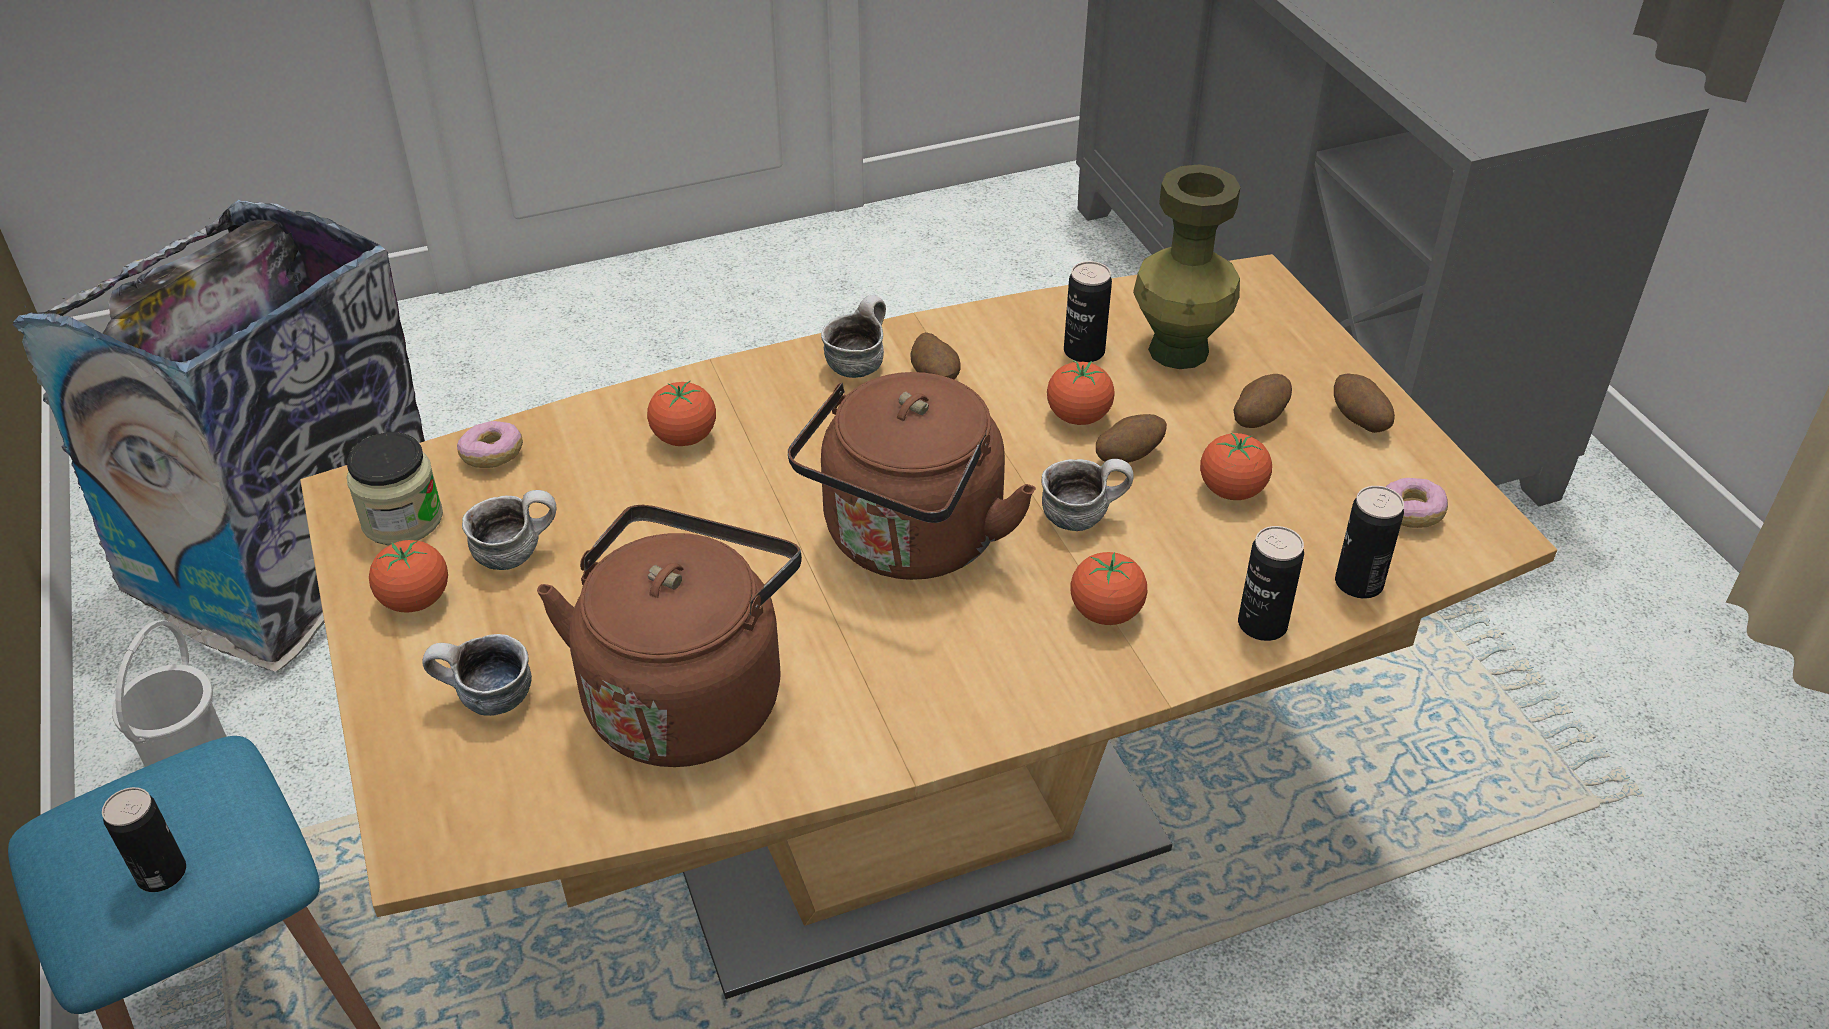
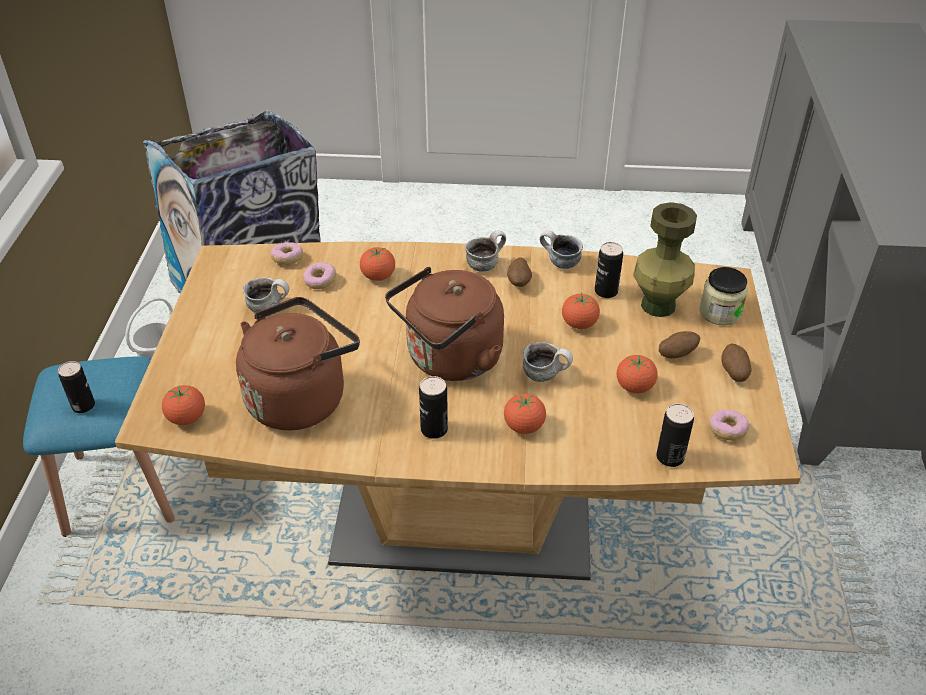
camera: 25 degrees right, 0 degrees up
(402, 519) = (231, 277): jar -> jar (720, 312)
(415, 600) = (213, 315): tomato -> tomato (187, 418)
(486, 701) = (214, 370): mug -> mug (559, 263)
(582, 477) = (320, 281): none -> donut
(1128, 457) = (591, 352): potato -> none
(1262, 625) = (601, 460): can -> can (434, 429)

